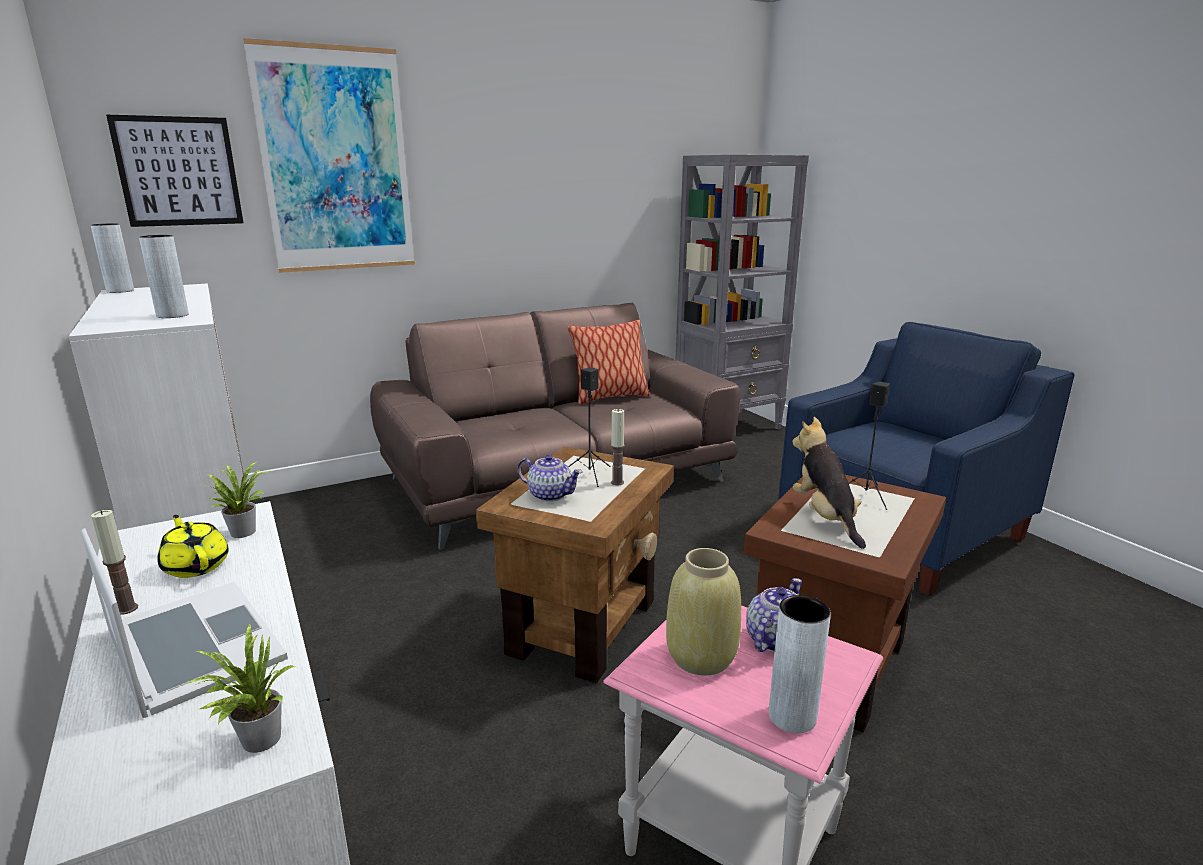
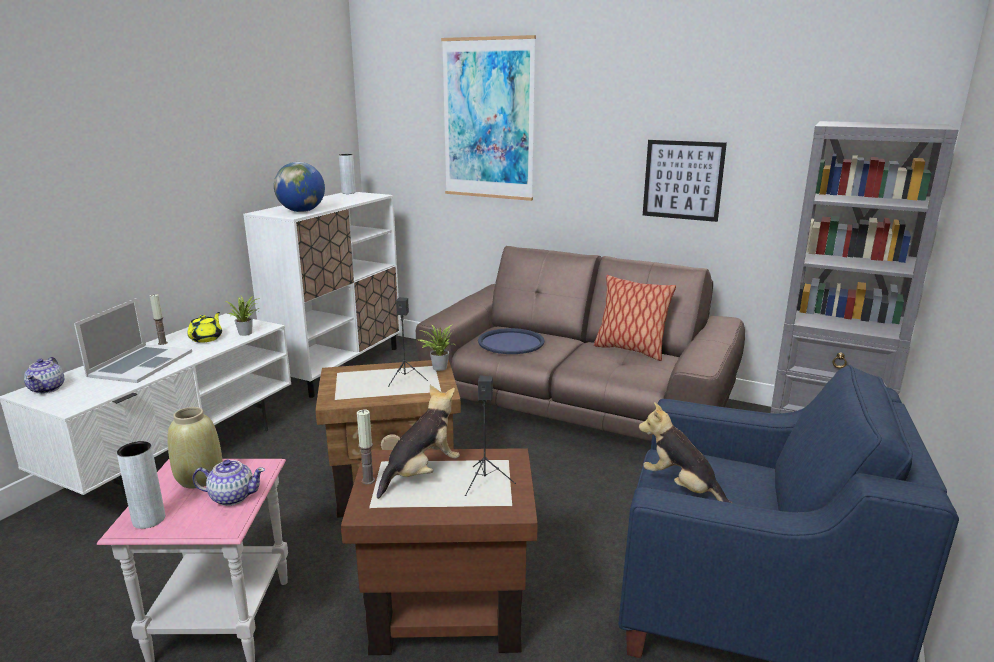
camera: 55 degrees right, 0 degrees up
(172, 315) = (302, 211): grey vase -> globe
(178, 171) = (403, 124): picture -> picture (683, 180)
(256, 741) = (76, 399): potted plant -> potted plant (438, 367)
(511, 427) = (511, 342): none -> blue tray
(549, 495) = (359, 378): teapot -> teapot (48, 388)
(617, 482) = (402, 390): candle -> candle (368, 480)
(892, 449) = (682, 488): none -> plush toy

